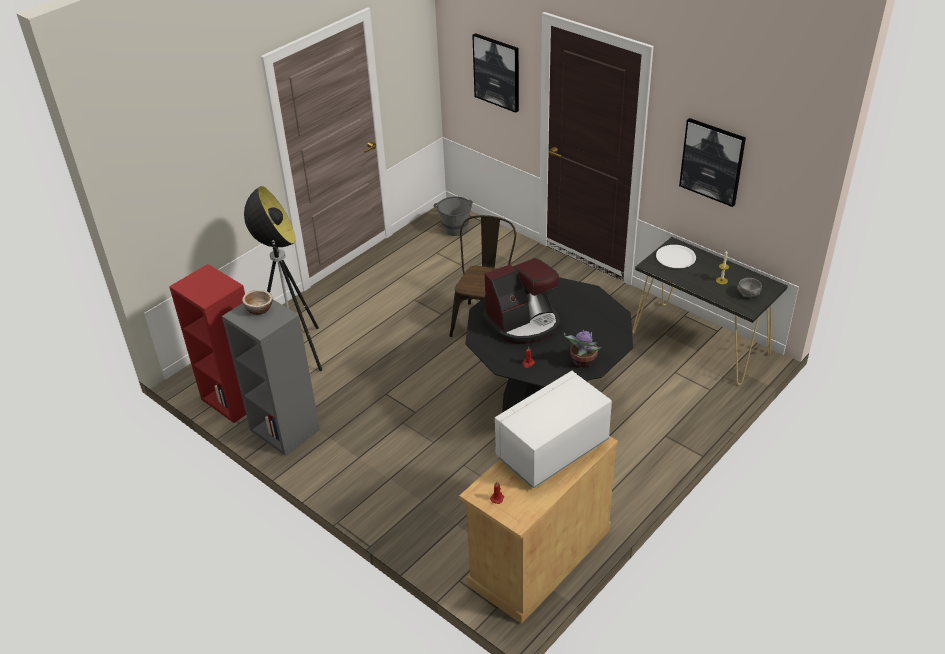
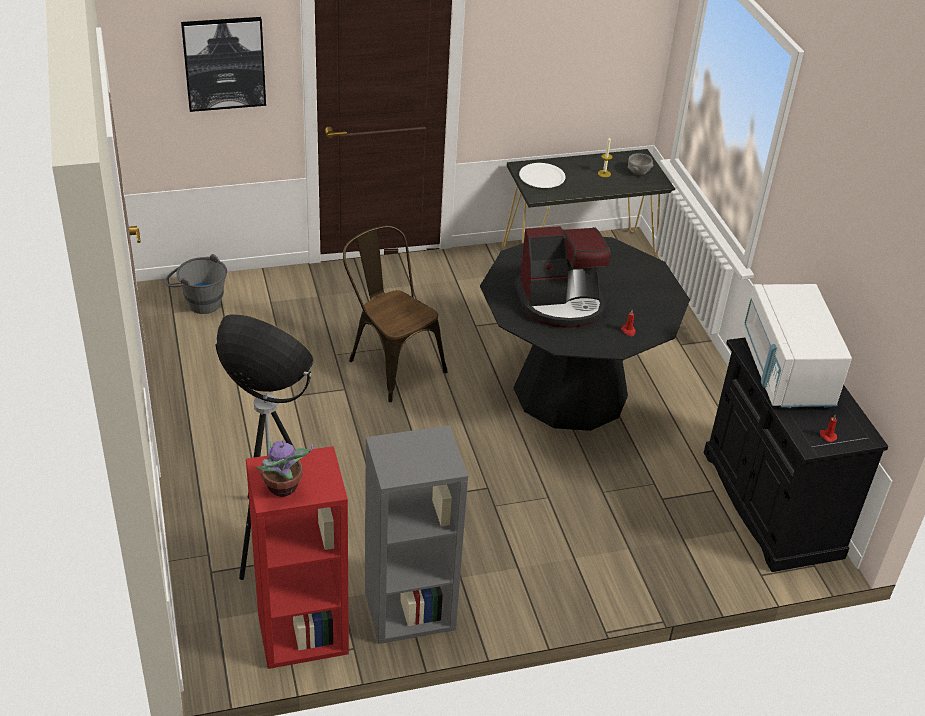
camera: 60 degrees left, 0 degrees up
(259, 309) = (402, 451): bowl -> none
(523, 323) = (561, 303): coffee machine -> coffee machine turned 75 degrees clockwise
(539, 557) = (770, 503): beige cabinet -> black cabinet
(582, 362) = (659, 299): potted plant -> potted plant (283, 488)
(712, 161) = (552, 52): picture -> none

